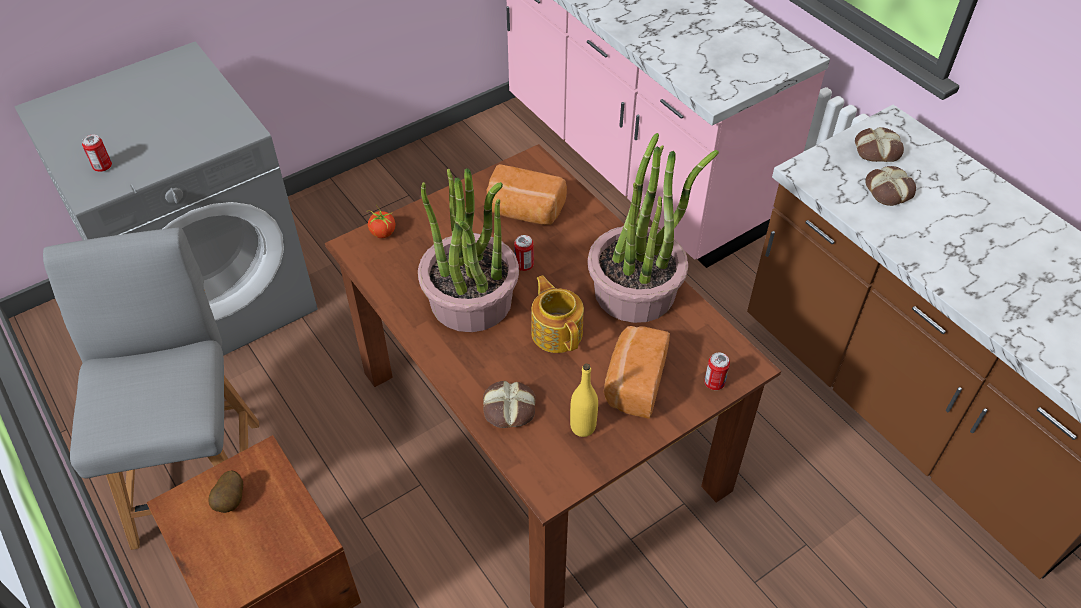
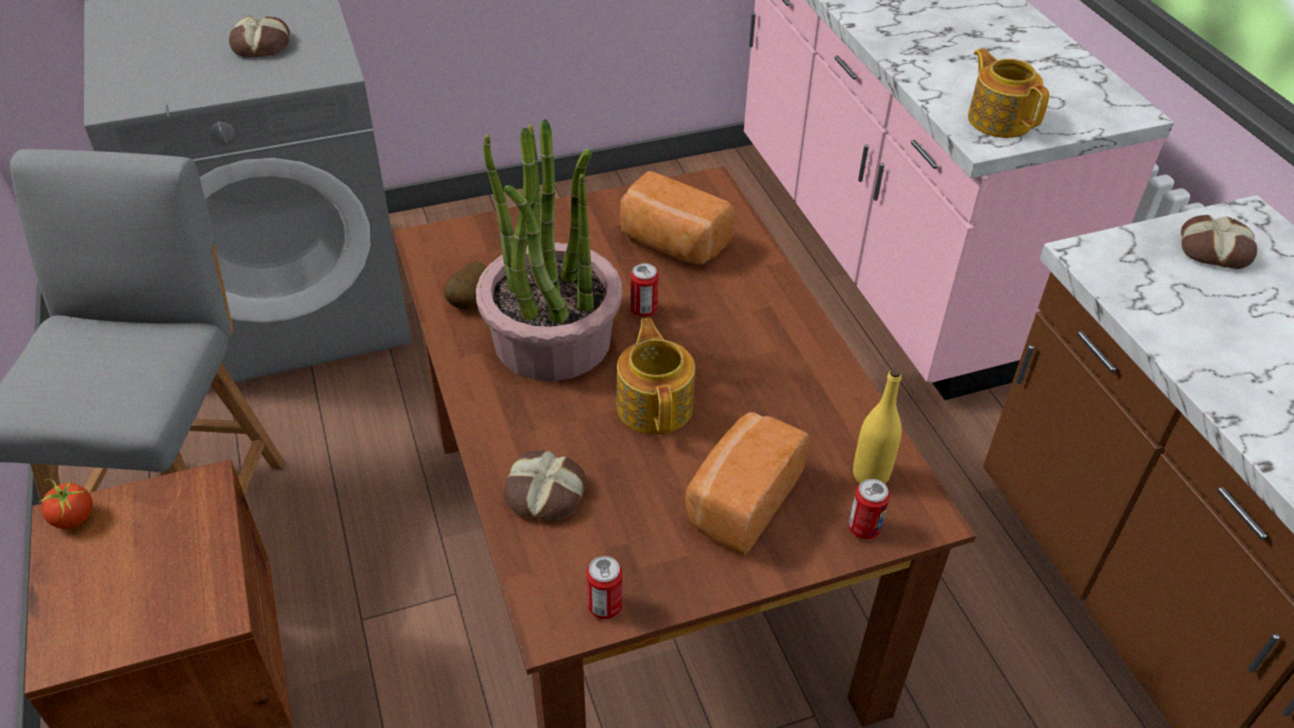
camera: 15 degrees right, 5 degrees down
(103, 167) = (145, 80): can -> can (605, 606)
(231, 501) = (137, 531): potato -> potato (470, 302)
(382, 233) = (472, 233): tomato -> tomato (73, 518)
(583, 427) = (641, 544): yellow bottle -> yellow bottle (870, 475)
(635, 291) = (790, 375): potted plant -> none
(719, 78) = (999, 119): none -> teapot
(889, 190) = (1219, 307): bread -> bread (262, 45)

